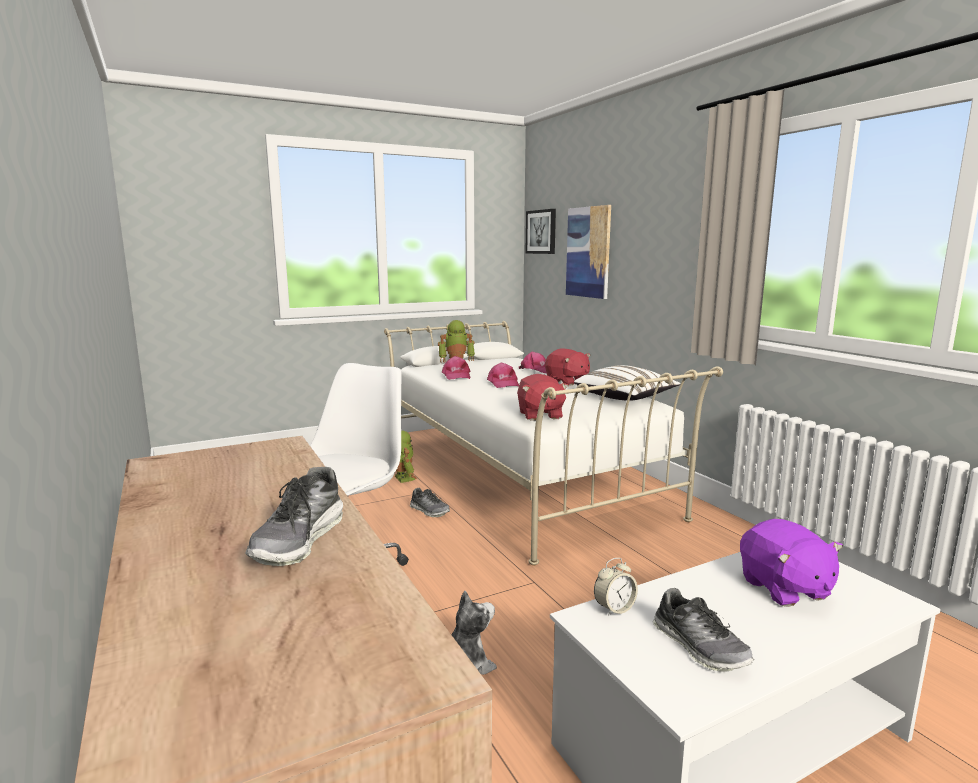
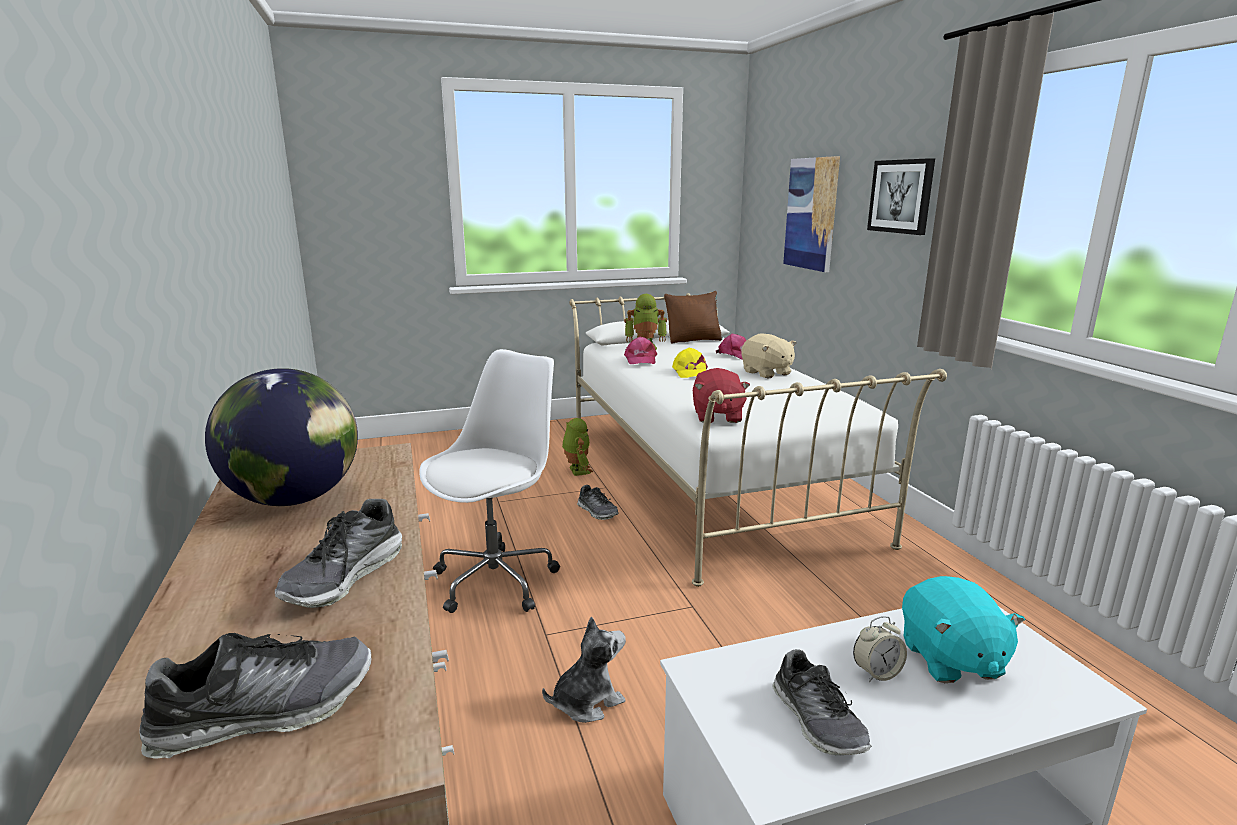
camera: 10 degrees right, 5 degrees up
(214, 484) = (295, 499): none -> globe
(284, 652) = (266, 711): none -> shoe
(495, 360) = (693, 340): none -> brown pillow
(503, 383) = (690, 372): pink cap -> yellow cap
(541, 232) = (761, 186): picture -> picture (901, 196)
(567, 381) = (766, 373): red plush toy -> beige plush toy
(614, 608) = (735, 662): alarm clock -> alarm clock (876, 673)
(625, 398) = (828, 399): white pillow -> none
(784, 588) = (950, 659): purple plush toy -> turquoise plush toy

